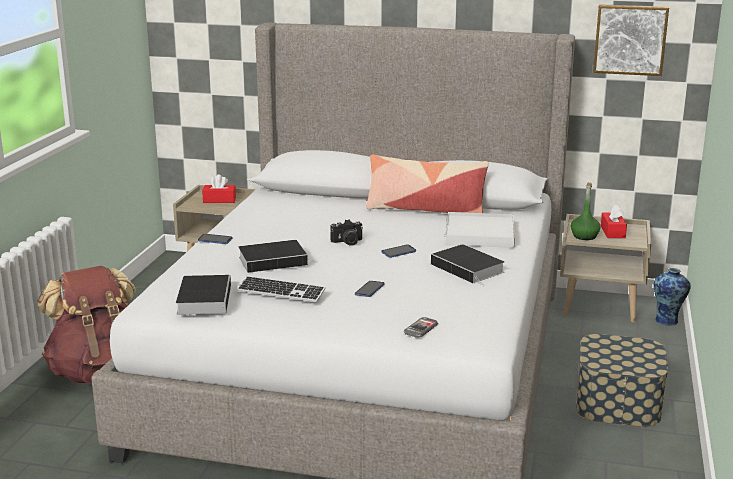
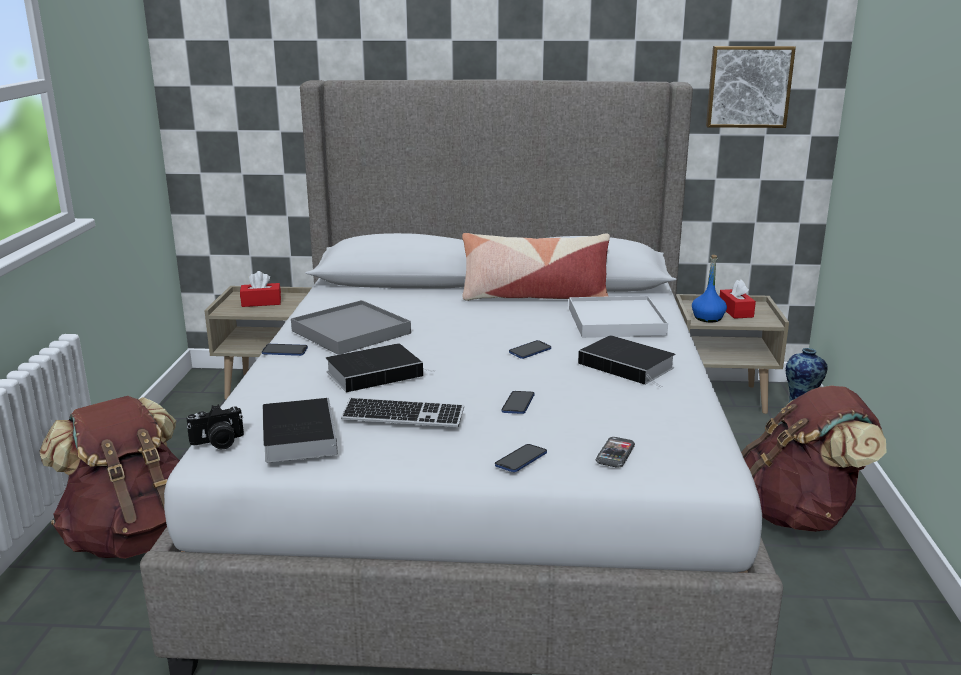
camera: 10 degrees left, 0 degrees up
(269, 228) = (351, 332): none -> grey tray
(347, 242) = (460, 343): camera -> camera (218, 443)
(352, 327) = (521, 459): none -> phone
(584, 236) = (708, 318): green bottle -> blue bottle
(618, 403) = (798, 515): storage box -> brown backpack

